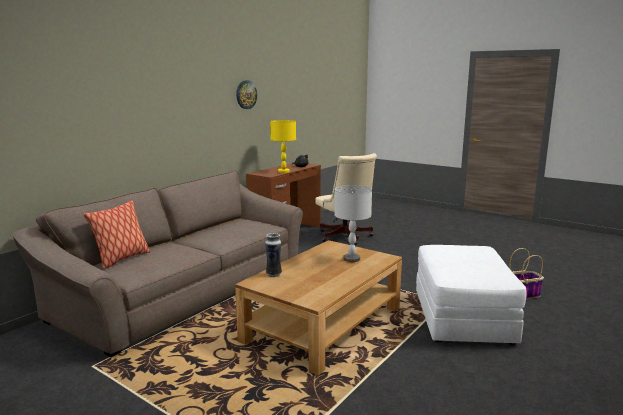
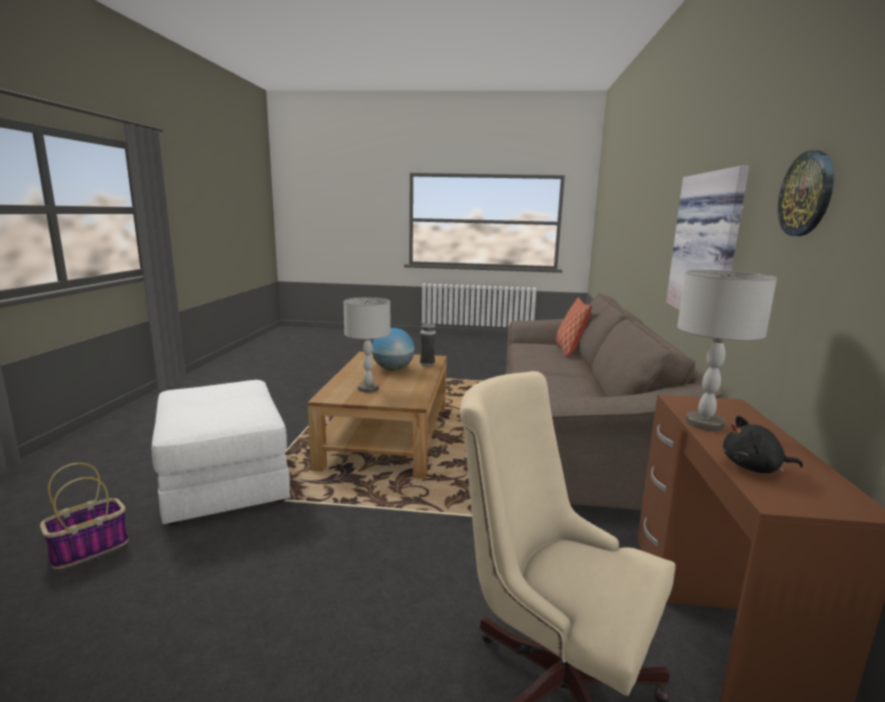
camera: 150 degrees right, 0 degrees up
(187, 123) = (709, 246): none -> picture
(283, 171) = (703, 423): yellow table lamp -> grey table lamp
(312, 274) = (393, 369): none -> globe

